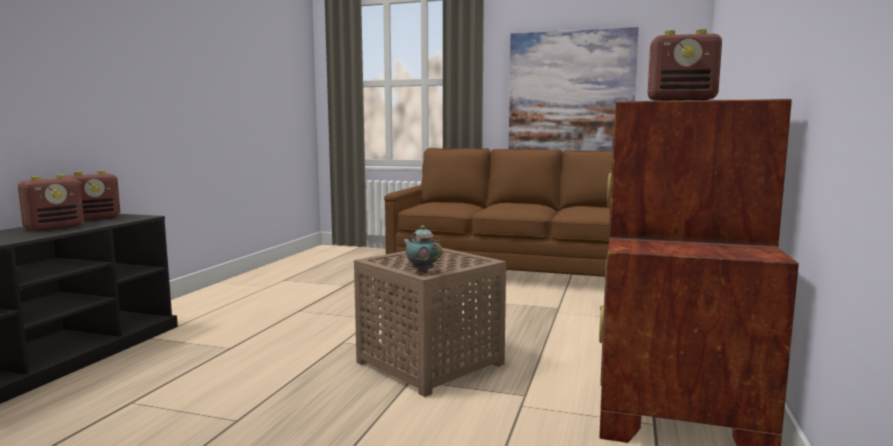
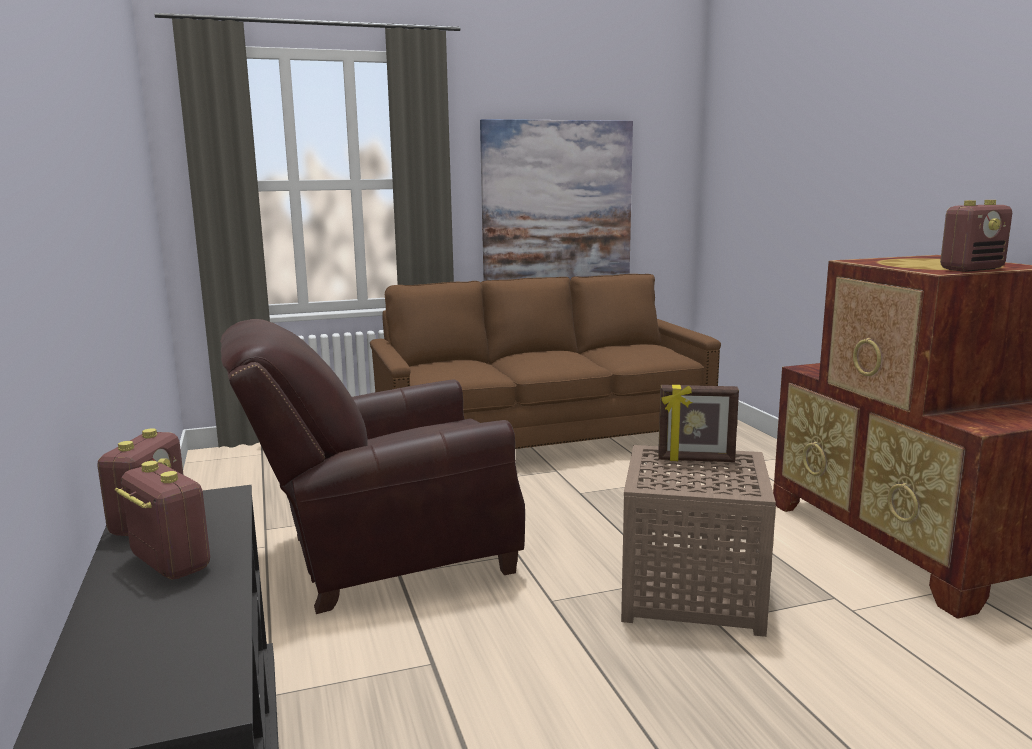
camera: 35 degrees left, 5 degrees up
(55, 227) = (169, 563): radio -> radio turned 45 degrees counterclockwise
(306, 302) = (380, 557): none -> brown armchair
(422, 271) = (741, 490): teapot -> none
(445, 257) = (696, 460): none -> picture frame

